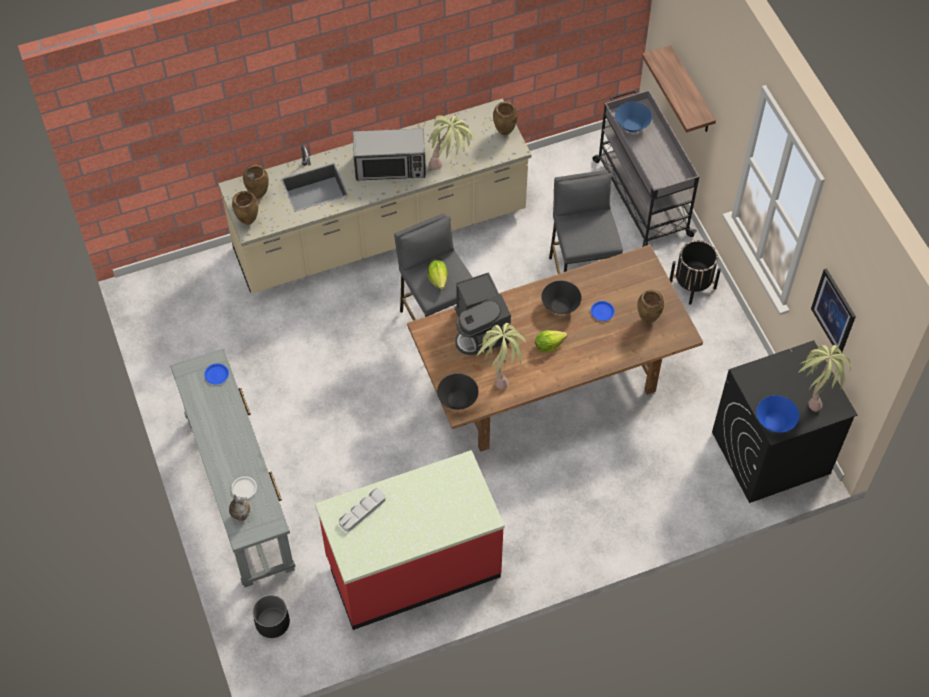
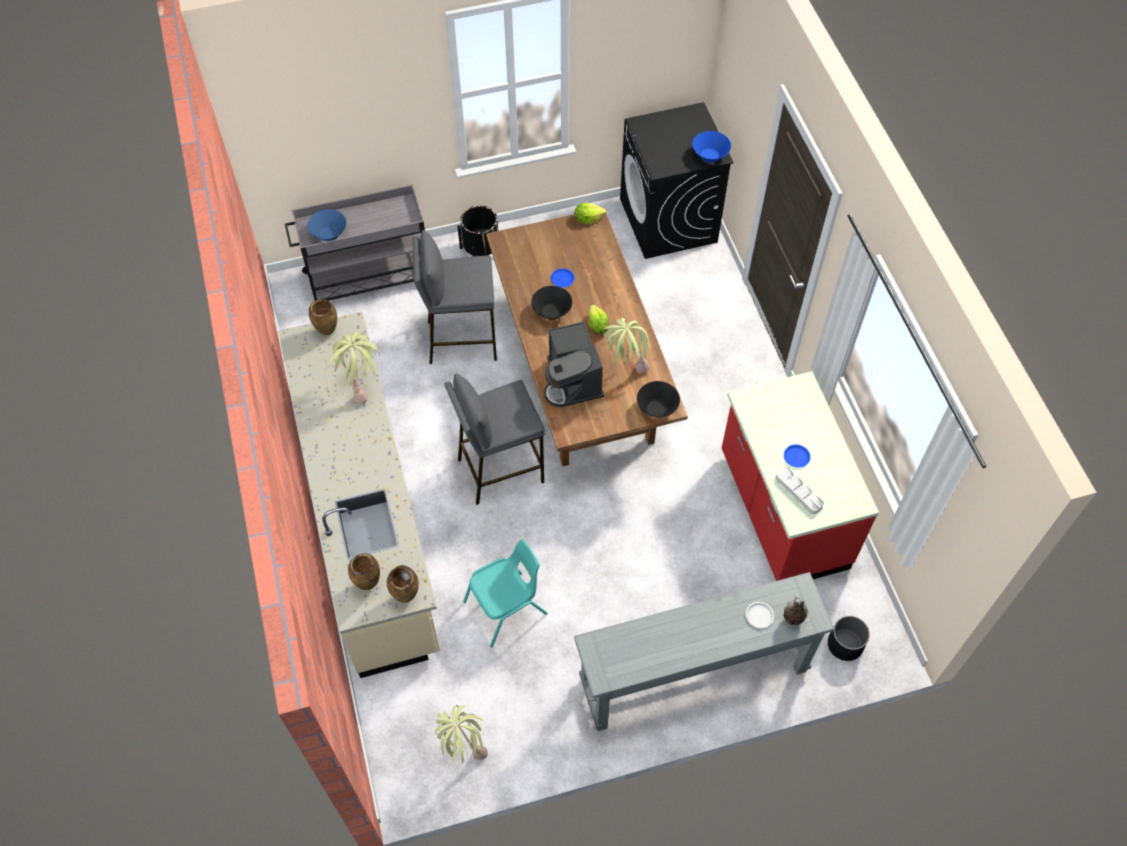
camera: 85 degrees left, 0 degrees up
(217, 375) = (610, 643): blue plate -> blue plate (796, 456)
(299, 344) = (507, 608): none -> turquoise chair
(390, 167) = (352, 443): microwave -> none
(438, 279) = (507, 413): lettuce -> lettuce (588, 219)
(481, 329) = (573, 381): coffee machine -> coffee machine turned 90 degrees clockwise
(647, 319) = (575, 245): brown vase -> none
(691, 92) = (341, 147): shelf -> none
(815, 393) = (680, 125): potted plant -> potted plant (463, 749)
(834, 311) = (634, 70): picture -> none

